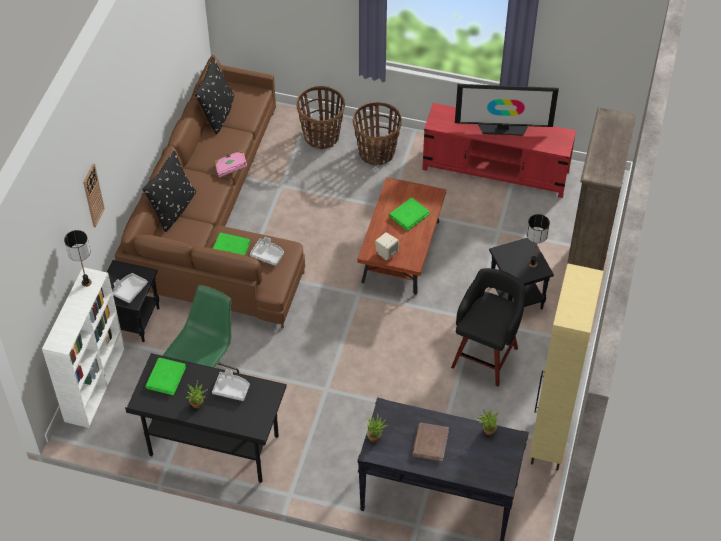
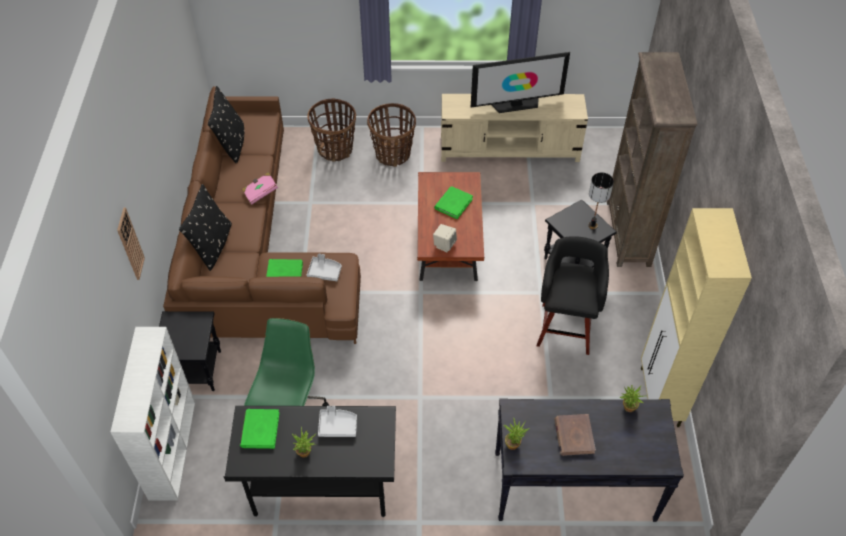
camera: 15 degrees left, 0 degrees up
(86, 282) = (144, 343): table lamp -> none
(129, 290) = (189, 340): grey tray -> none
(496, 170) = (510, 149): red tv stand -> beige tv stand

